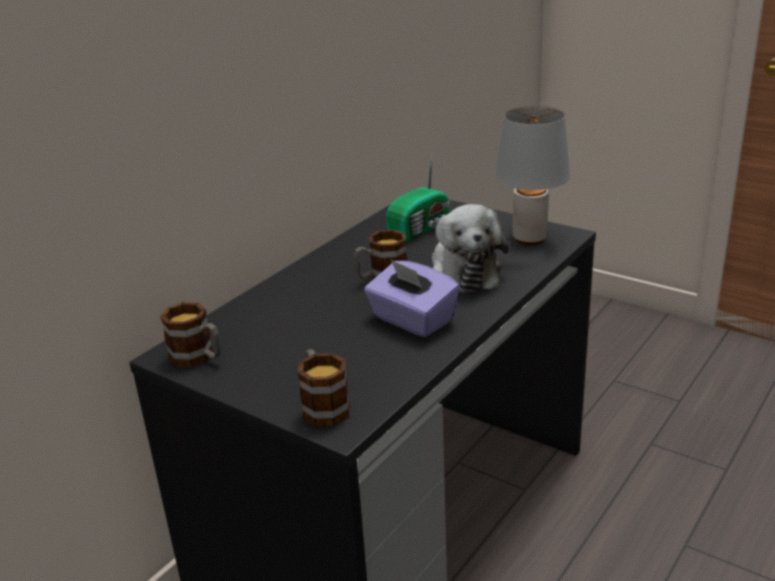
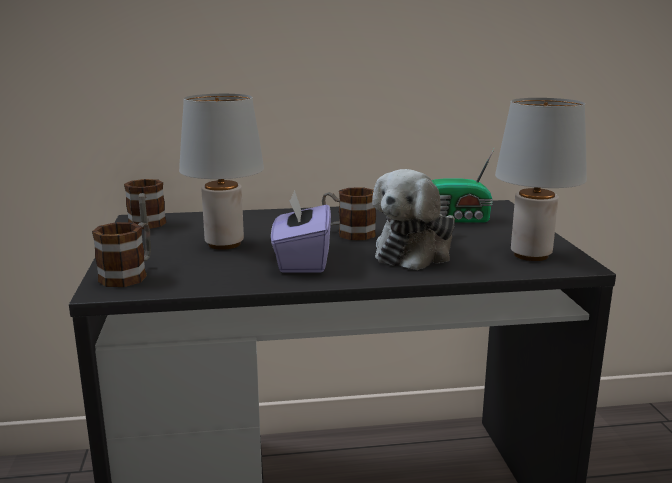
camera: 45 degrees right, 10 degrees down
(316, 337) = (224, 243): none -> grey table lamp

